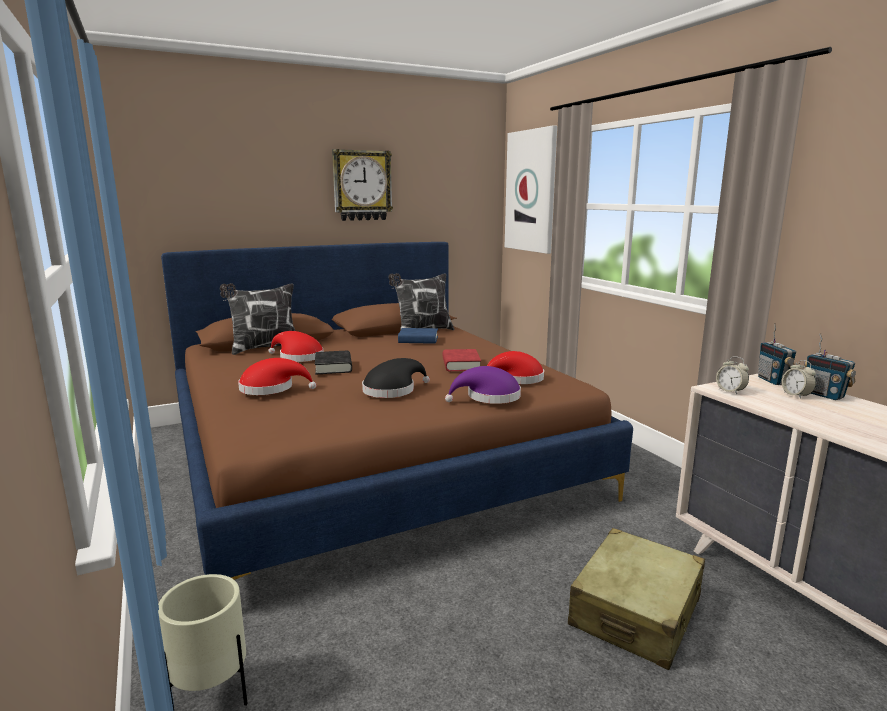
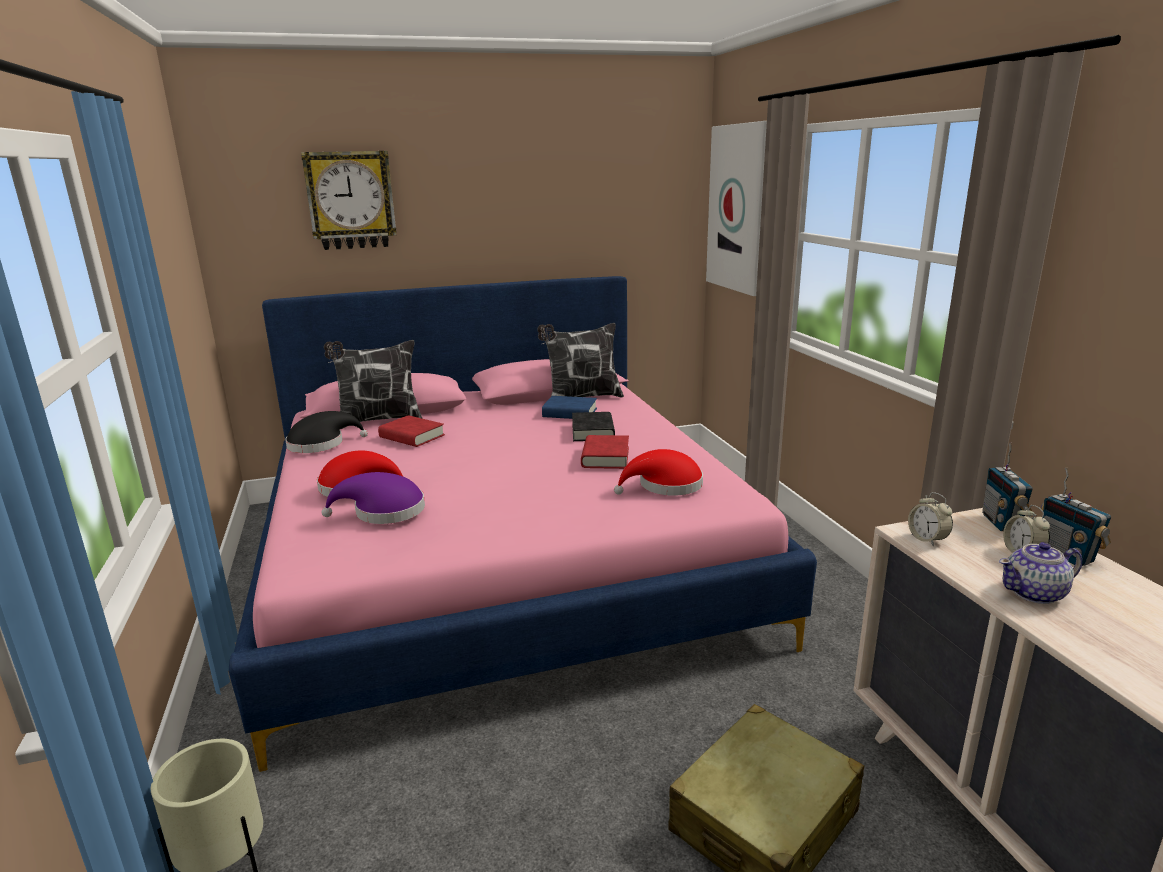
camera: 10 degrees right, 5 degrees up
(298, 357) = (412, 436): red hat -> red book
(333, 367) = (445, 455): black book -> black book (593, 431)
(362, 185) = (512, 206): wall clock -> wall clock (351, 200)
(372, 457) = (502, 561): brown bed -> pink bed
(392, 390) = (501, 496): black hat -> black hat (321, 444)
(489, 397) = (617, 515): purple hat -> purple hat (383, 512)
(818, 415) = (1035, 593): none -> teapot

